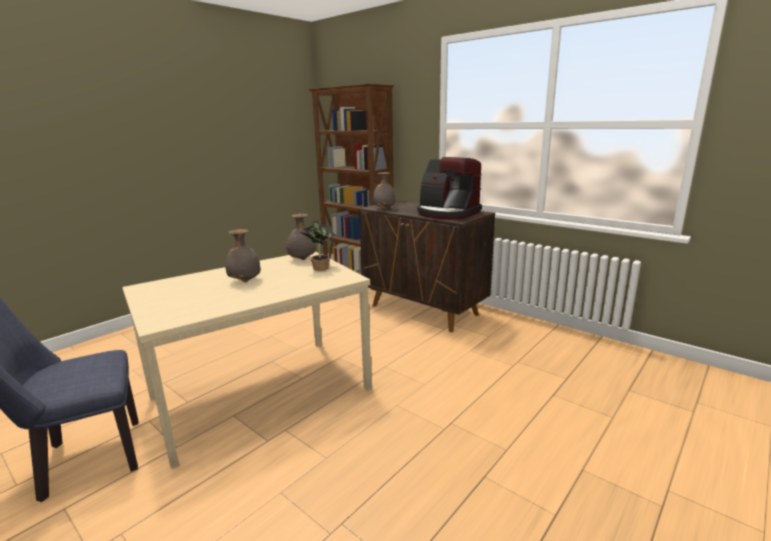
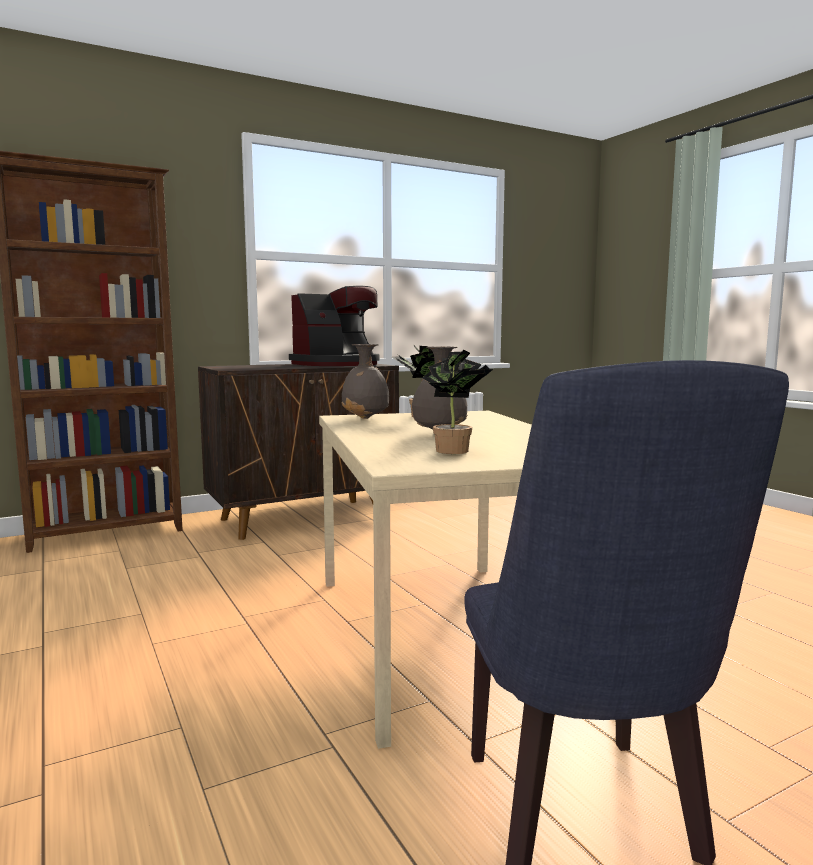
camera: 70 degrees left, 10 degrees down
(181, 291) = (456, 451): none -> potted plant
(384, 209) = (253, 368): grey vase -> none

